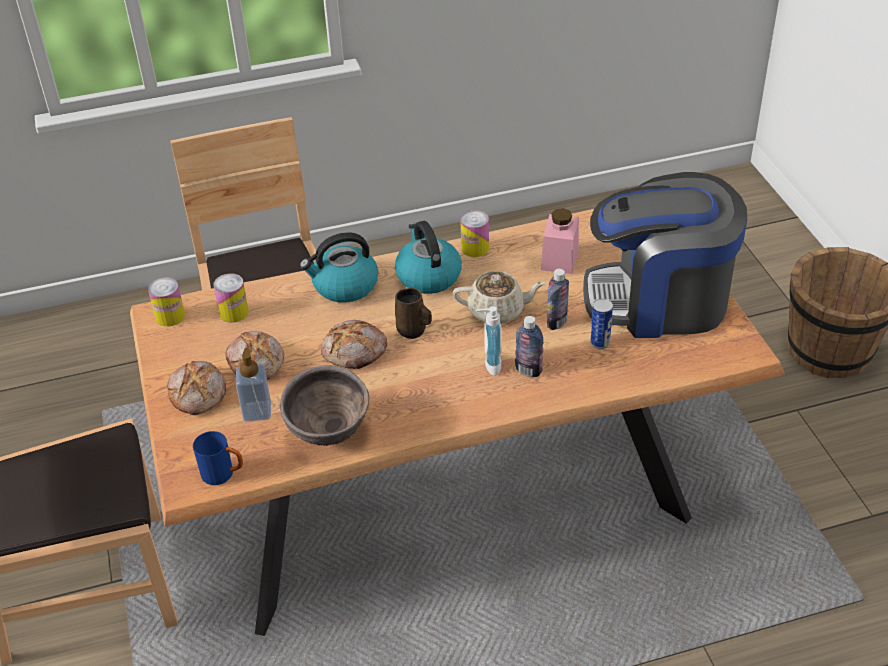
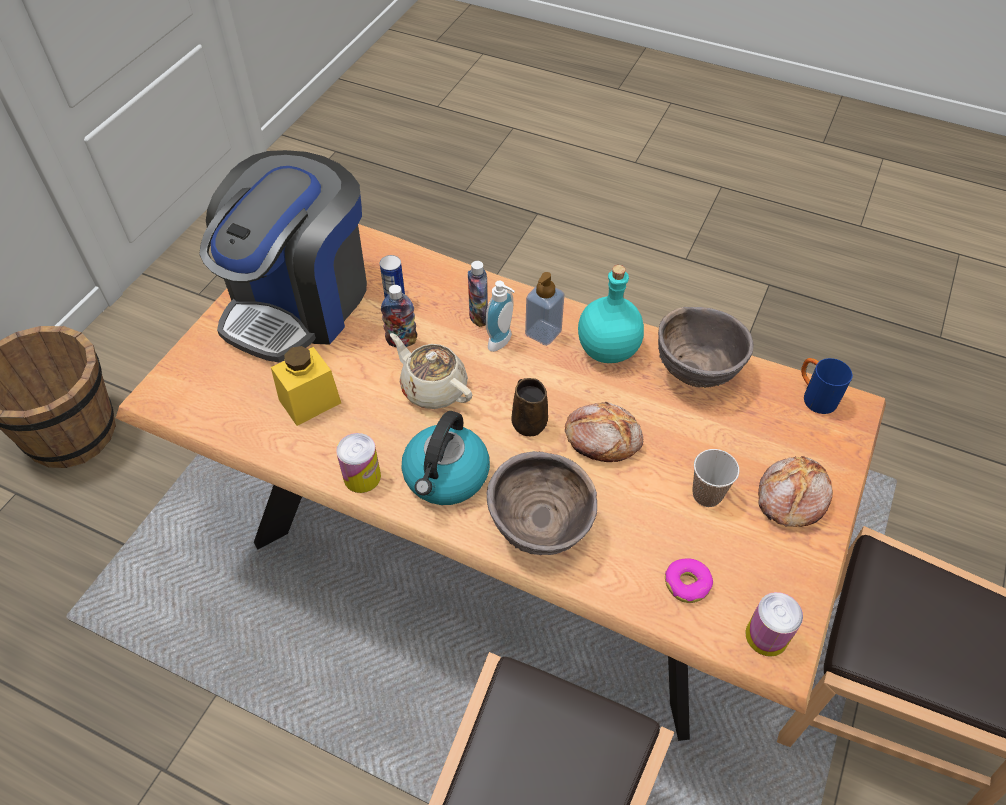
camera: 140 degrees left, 10 degrees up
(234, 312) = (687, 584): can -> donut
(257, 362) = (707, 494): bread -> cup
(257, 411) = (744, 437): soap dispenser -> soap dispenser (543, 333)
(344, 286) = (540, 529): kettle -> brown bowl
(411, 408) = (606, 349): none -> turquoise bottle
(559, 259) = (310, 401): pink jar -> yellow jar
(659, 301) = (299, 302): coffee machine -> coffee machine turned 75 degrees clockwise

